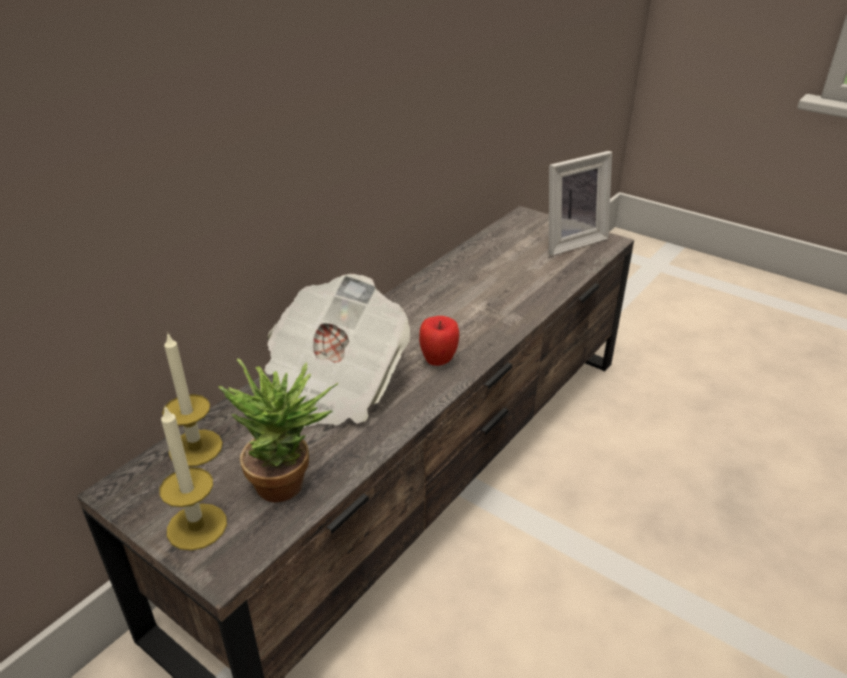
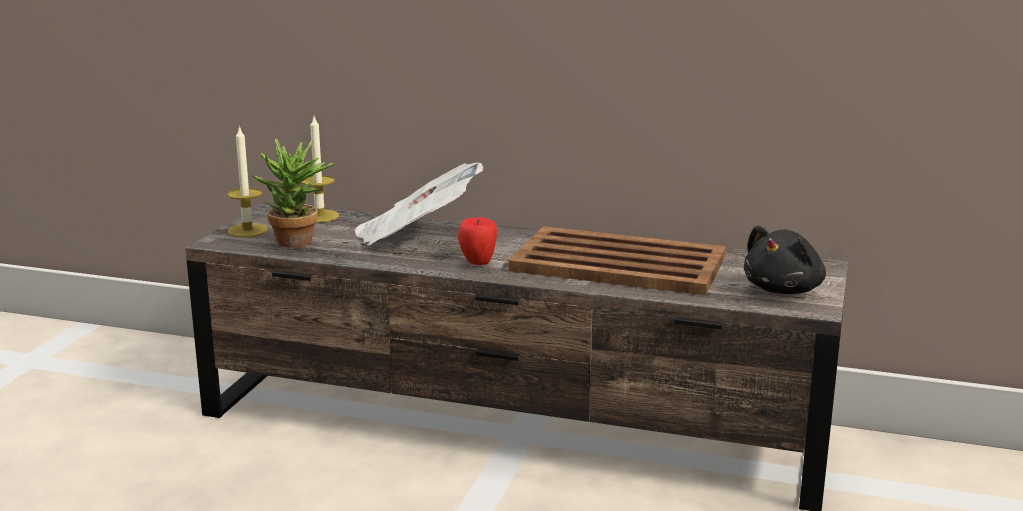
camera: 70 degrees right, 15 degrees down
(482, 290) = (620, 264): none -> brown tray
(570, 241) = (784, 290): picture frame -> black plush toy

